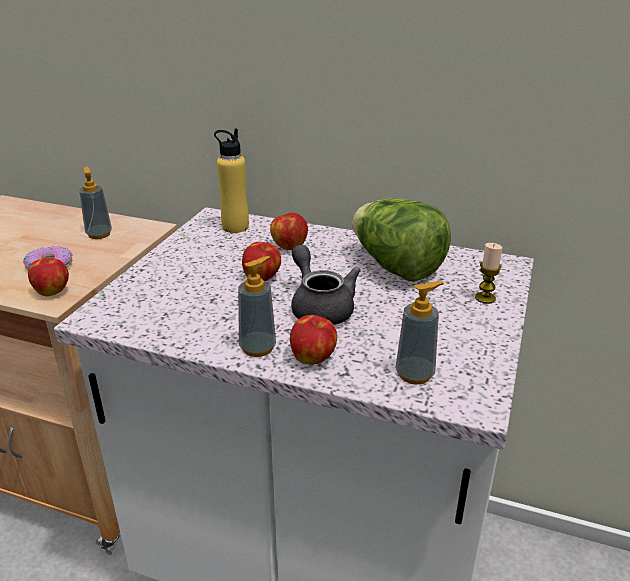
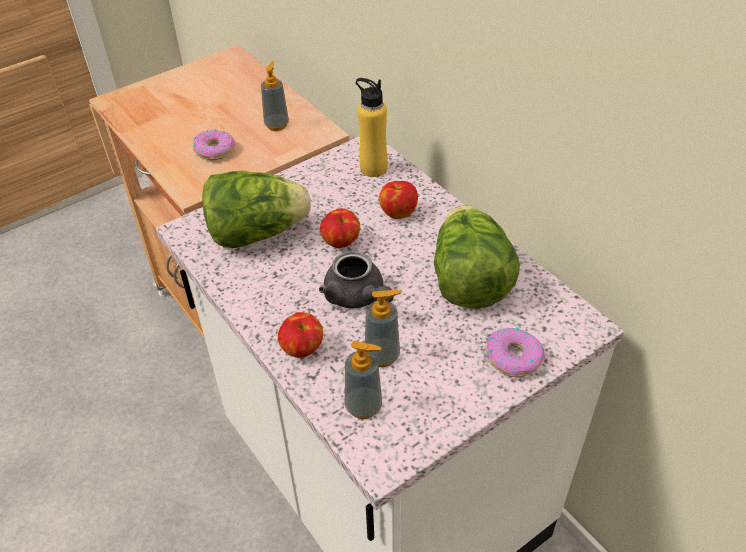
camera: 35 degrees right, 15 degrees up
(52, 291) = (198, 179): apple -> none
(173, 297) = (256, 233): none -> lettuce
(258, 348) = (272, 317): soap dispenser -> soap dispenser (382, 355)
(320, 307) = (357, 297): grey teapot -> grey teapot turned 135 degrees clockwise
(485, 298) = (513, 357): candle -> donut

